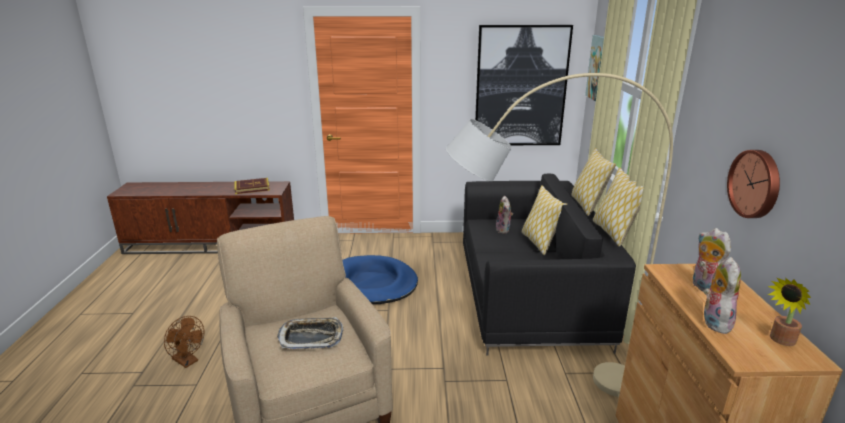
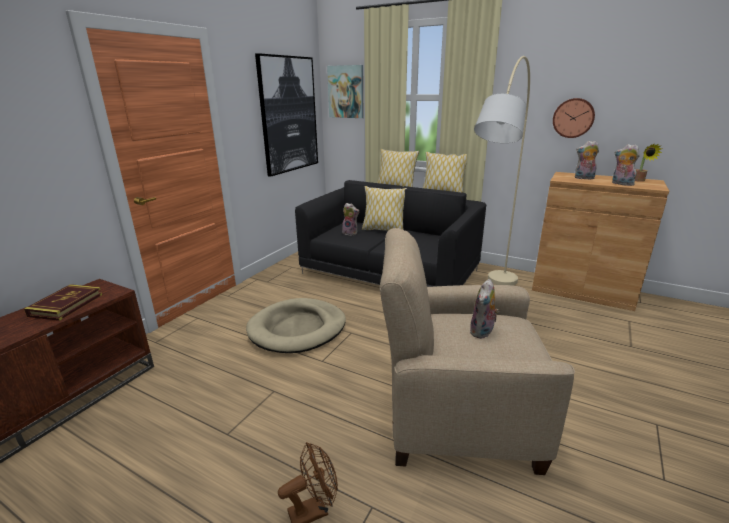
camera: 60 degrees left, 0 degrees up
(311, 337) = (482, 332): tray -> plush toy
(372, 283) = (297, 329): blue dog bed -> beige dog bed

